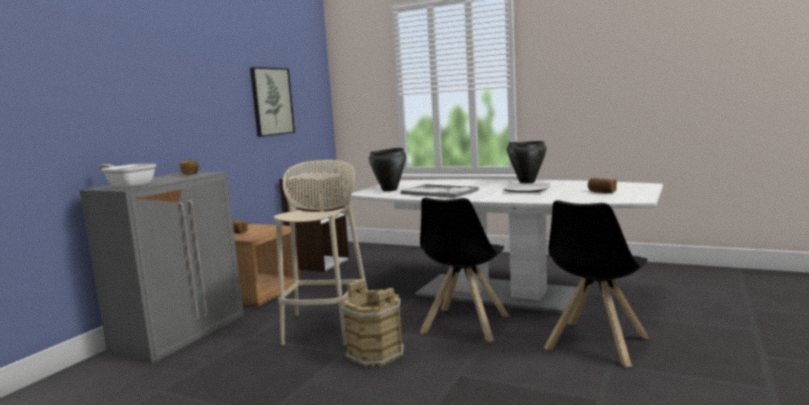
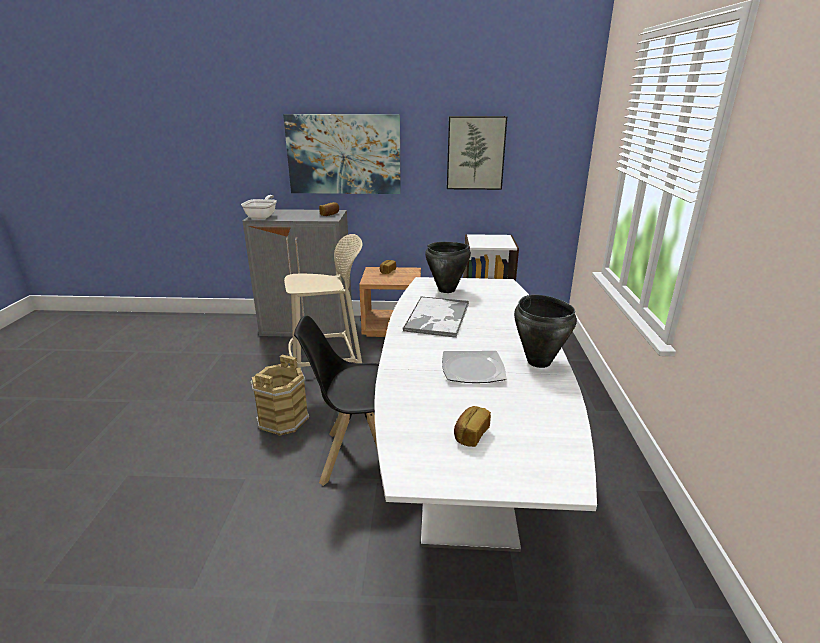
camera: 65 degrees right, 15 degrees up
(169, 108) = (344, 154): none -> picture
(595, 344) = (330, 576): black chair -> none

